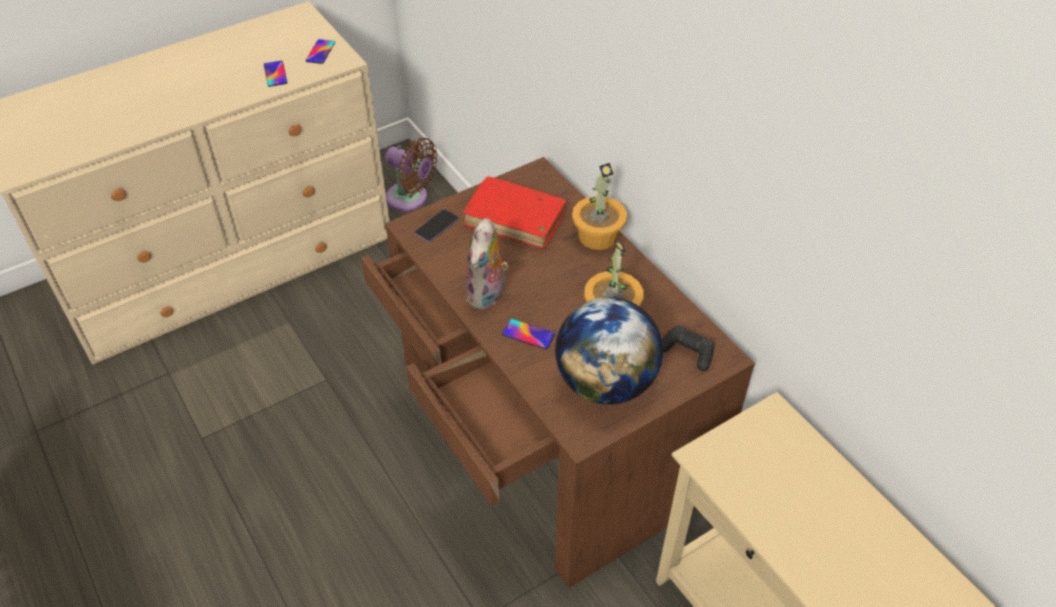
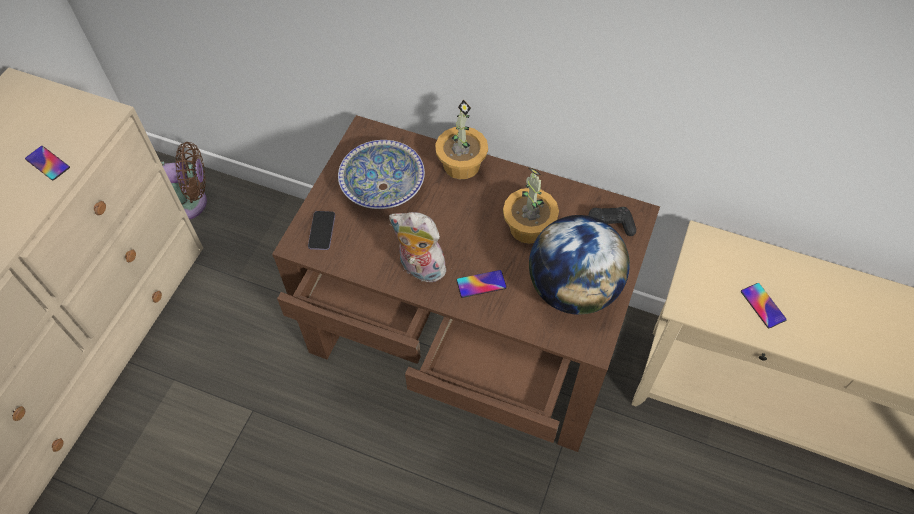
camera: 35 degrees left, 10 degrees up
(320, 52) = (73, 116): phone -> phone (763, 305)
(488, 295) = (419, 269): plush toy -> plush toy turned 135 degrees clockwise
(515, 219) = (382, 187): red book -> bowl

